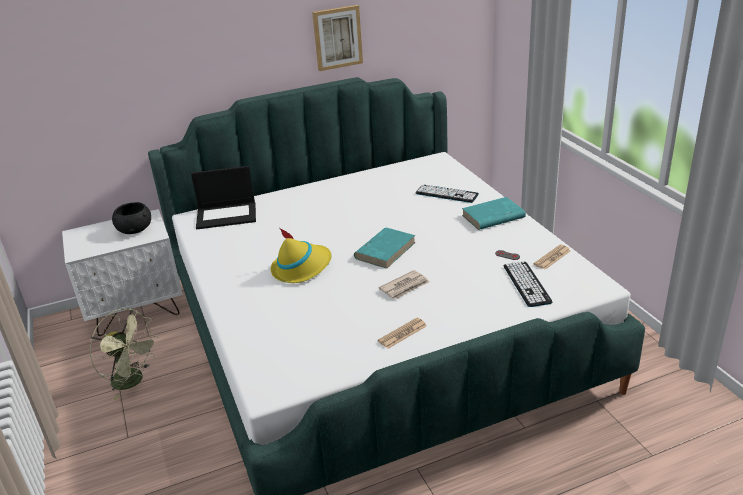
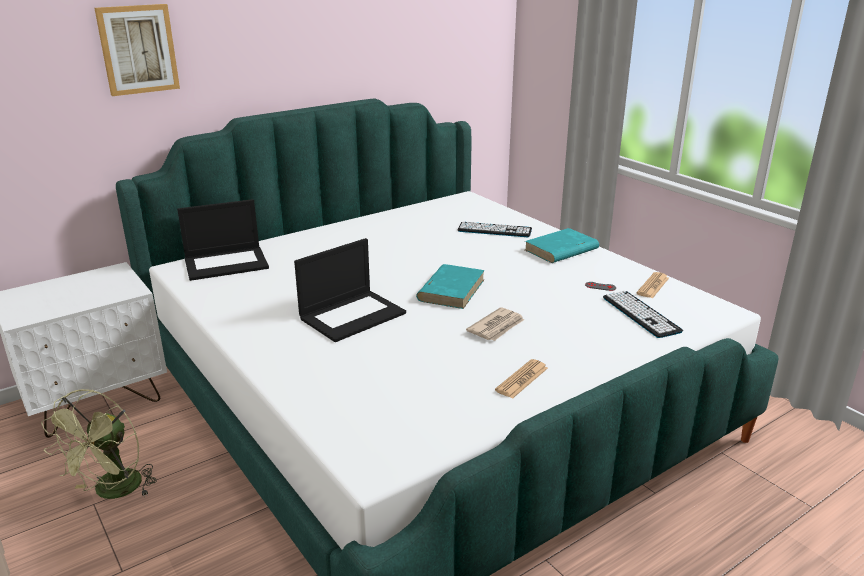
camera: 15 degrees left, 5 degrees down
(133, 381) = (113, 492): green fan -> green fan turned 90 degrees clockwise
(135, 229) = (99, 286): black bowl -> none
(301, 268) = (353, 315): yellow hat -> laptop
(337, 37) = (351, 49): picture -> picture (138, 49)

